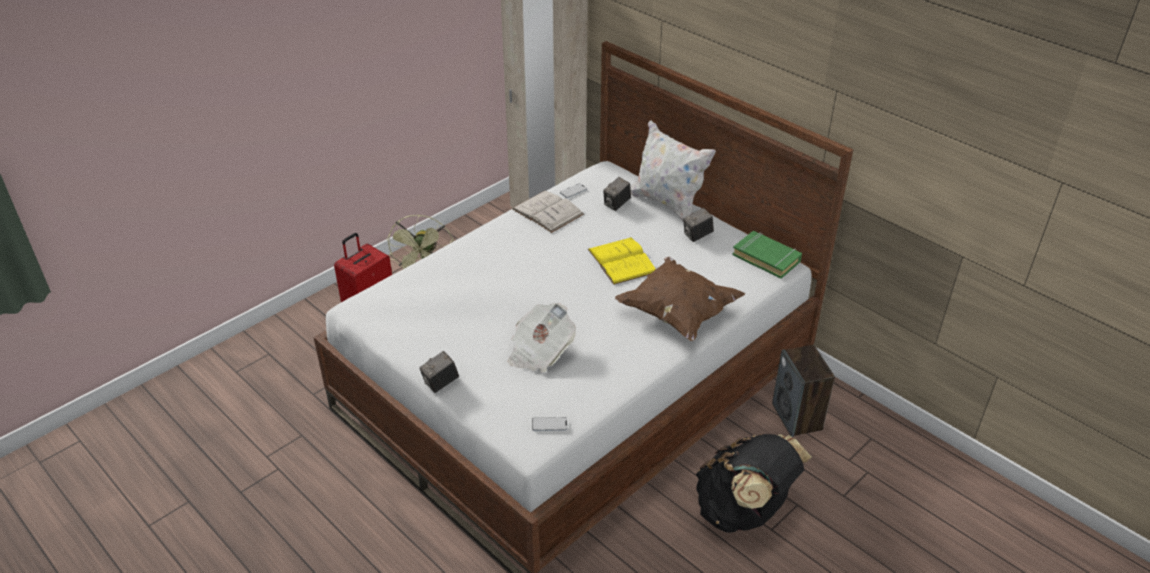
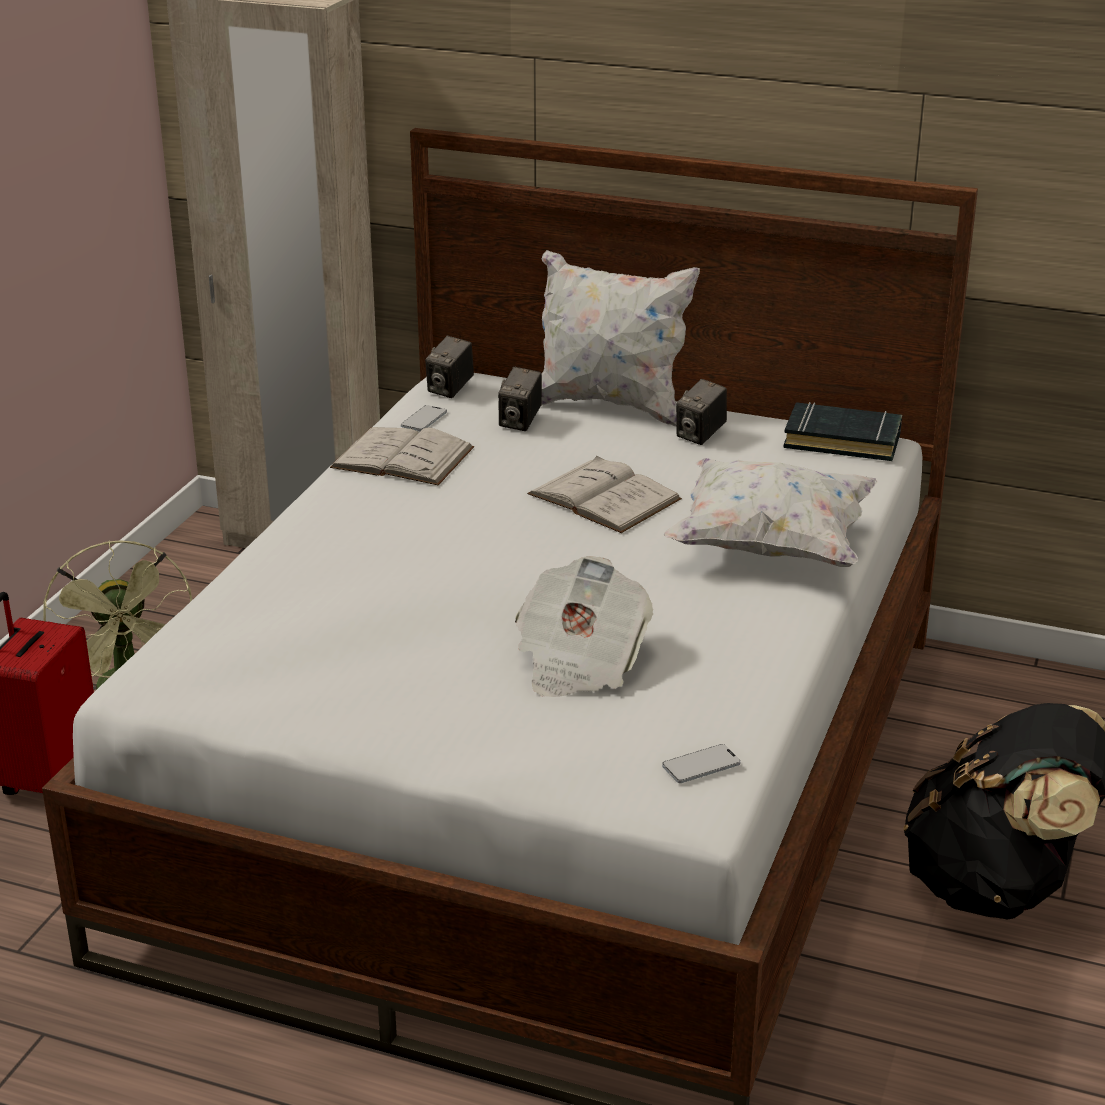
camera: 25 degrees left, 10 degrees down
(440, 383) = (431, 761): camera -> camera (450, 389)
(622, 261) = (604, 496): yellow book -> white book
(677, 313) = (770, 547): brown pillow -> white pillow
(766, 258) = (842, 440): green book -> black book
(797, 417) = (966, 721): speaker -> none

